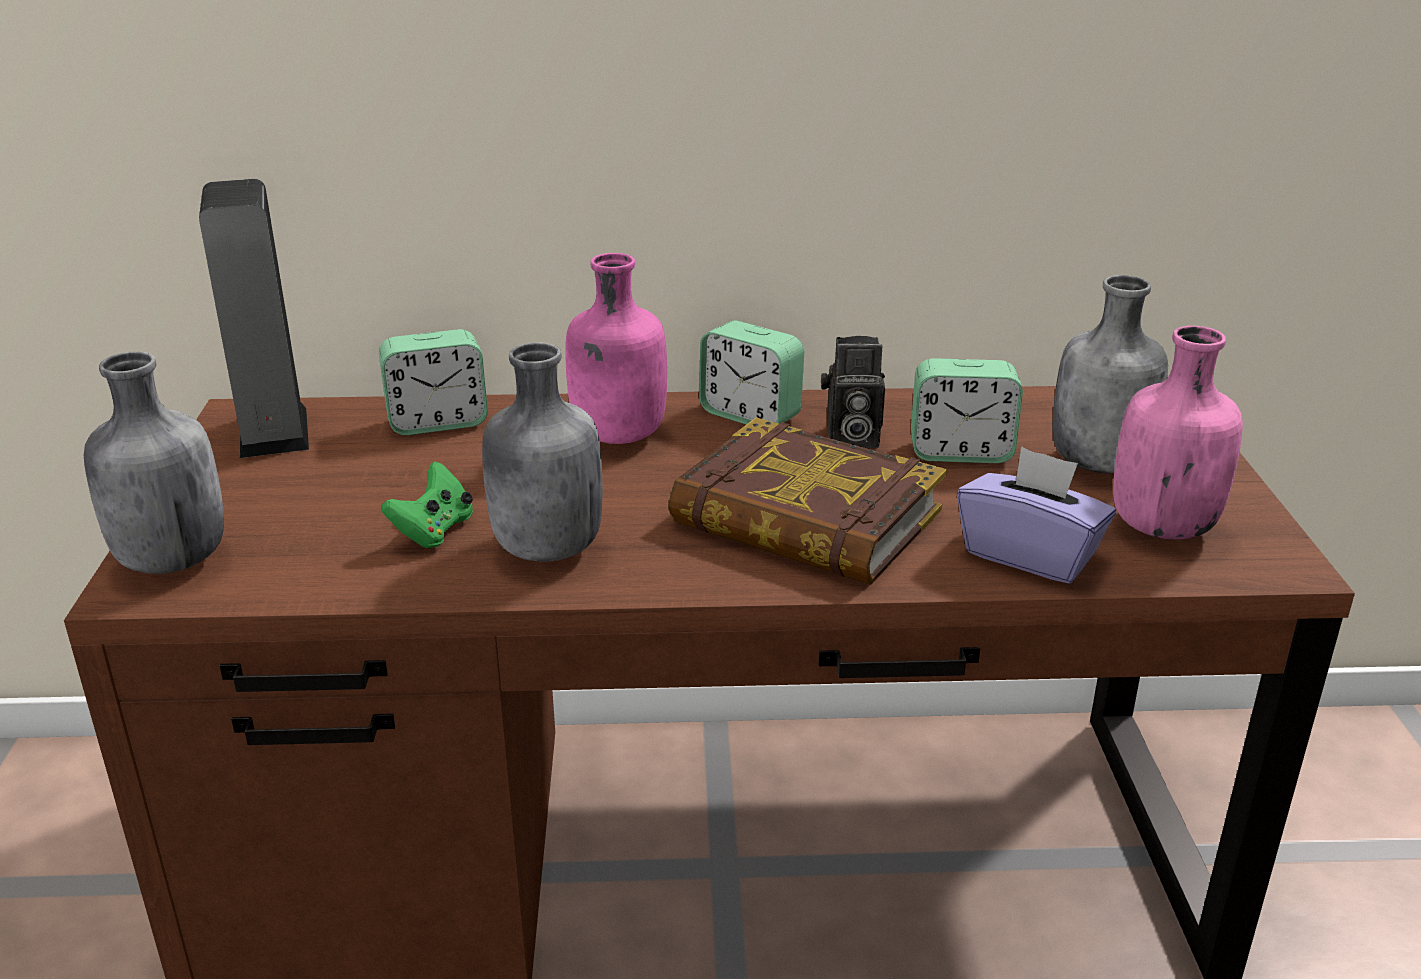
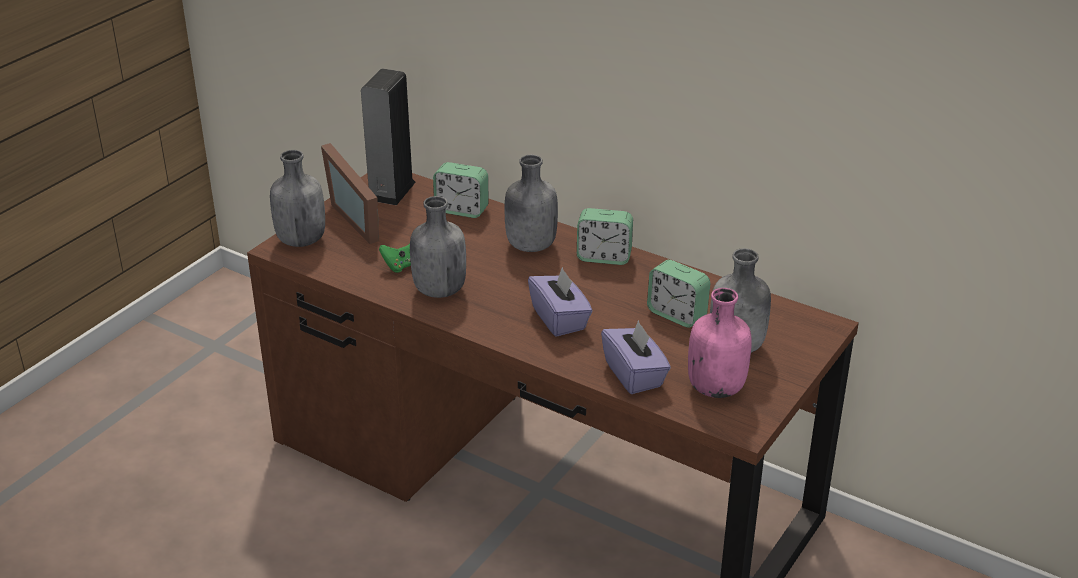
camera: 35 degrees right, 5 degrees up
(260, 487) = (361, 218): none -> picture frame
(617, 436) = (530, 246): pink bottle -> grey bottle
(750, 415) = (604, 257): alarm clock -> alarm clock turned 60 degrees counterclockwise
(806, 519) = (560, 319): book -> purple tissue box
(849, 439) = (633, 287): camera -> none

